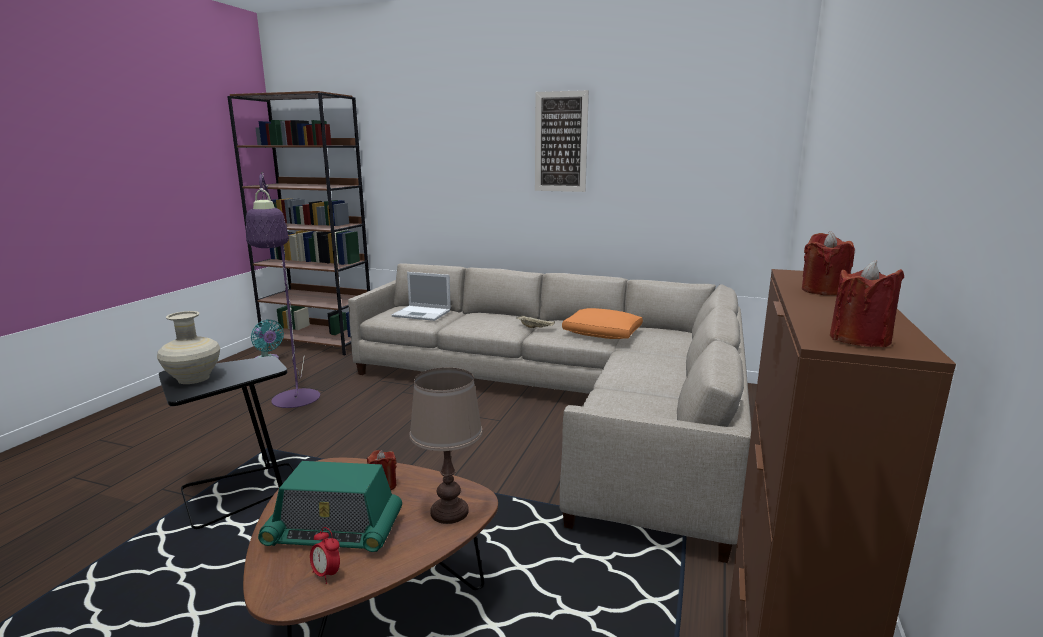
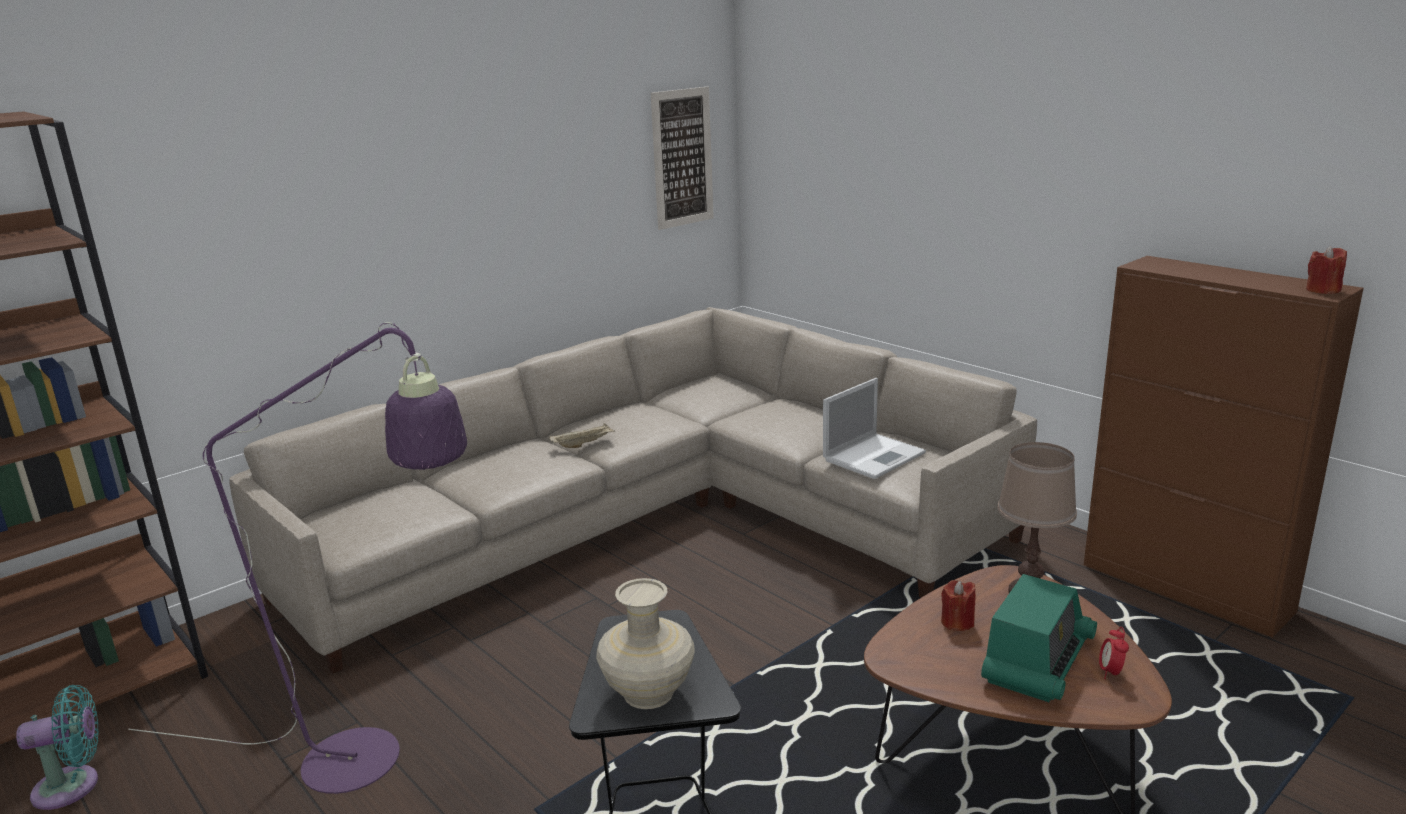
camera: 60 degrees left, 5 degrees up
(326, 574) = (1110, 672): alarm clock -> alarm clock turned 120 degrees clockwise
(422, 313) = (396, 505): laptop -> laptop (875, 456)
(561, 142) = (484, 157): picture -> picture (682, 158)
(603, 334) = (659, 415): orange pillow -> none
(823, 290) = (1201, 272): red candle -> none

